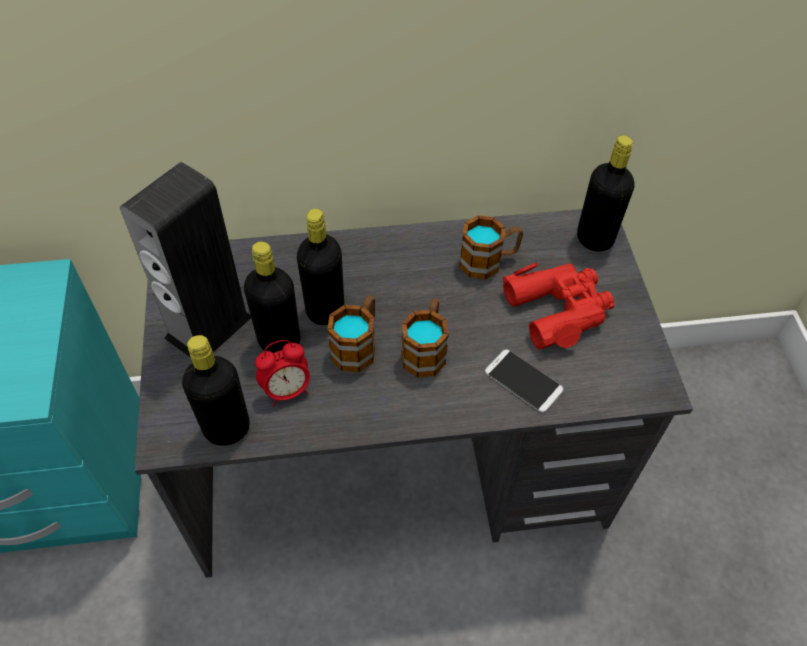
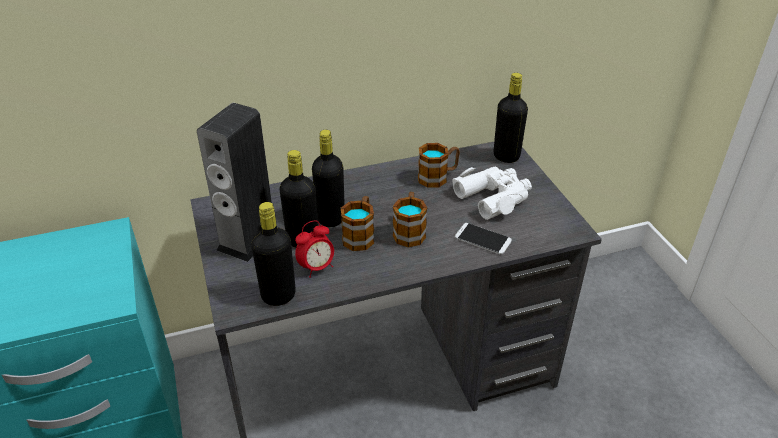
camera: 10 degrees left, 15 degrees down
(558, 309) = (494, 197): red binoculars -> white binoculars

